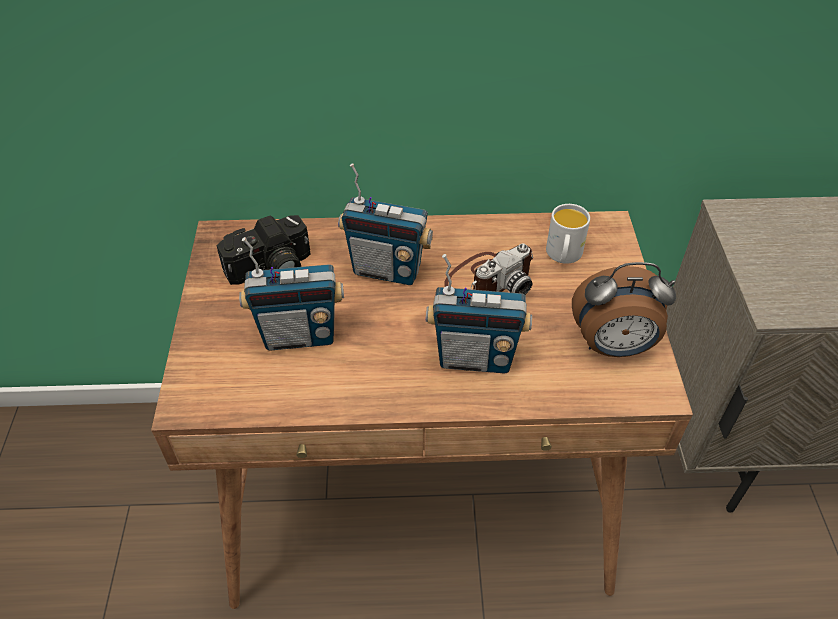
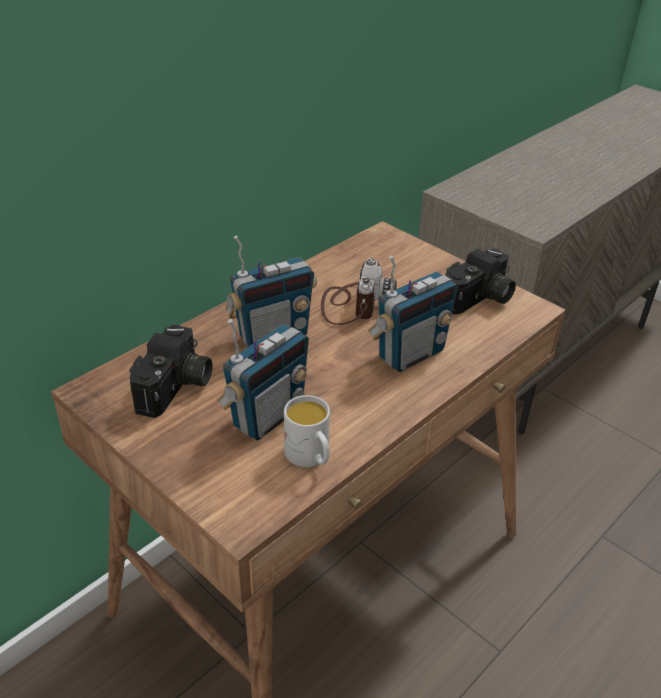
camera: 45 degrees left, 10 degrees down
(563, 256) = (380, 265): white mug -> white mug (310, 457)
(613, 346) = (479, 299): alarm clock -> camera

